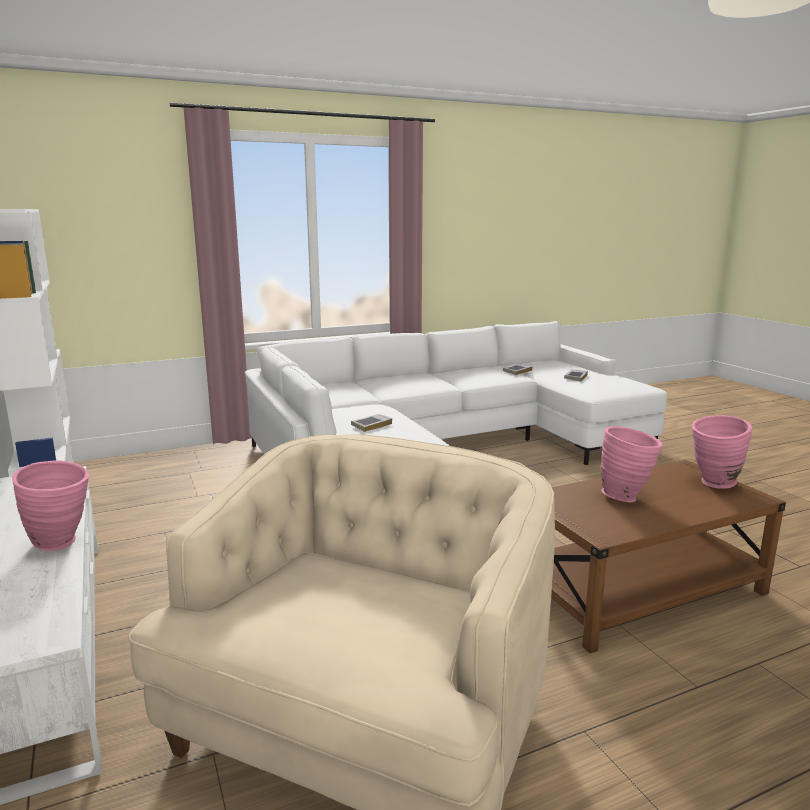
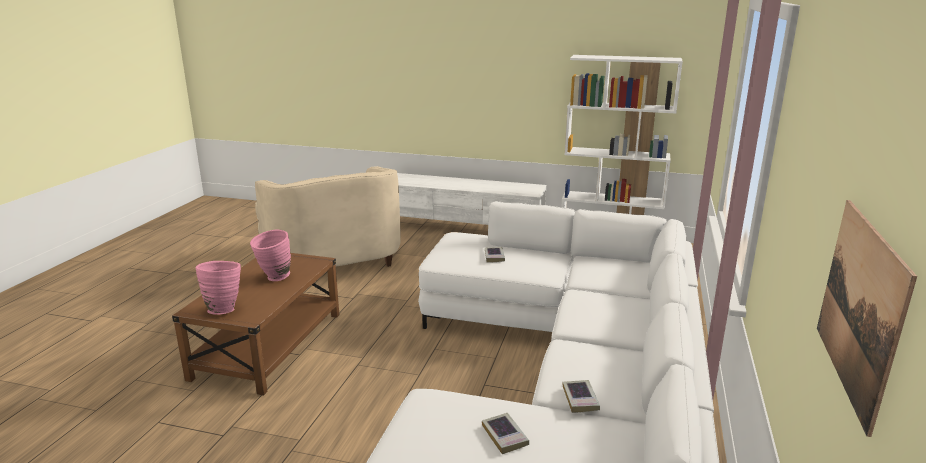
camera: 130 degrees right, 5 degrees up
(62, 544) = (452, 187): pink vase -> none
(556, 230) = (859, 307): none -> picture

